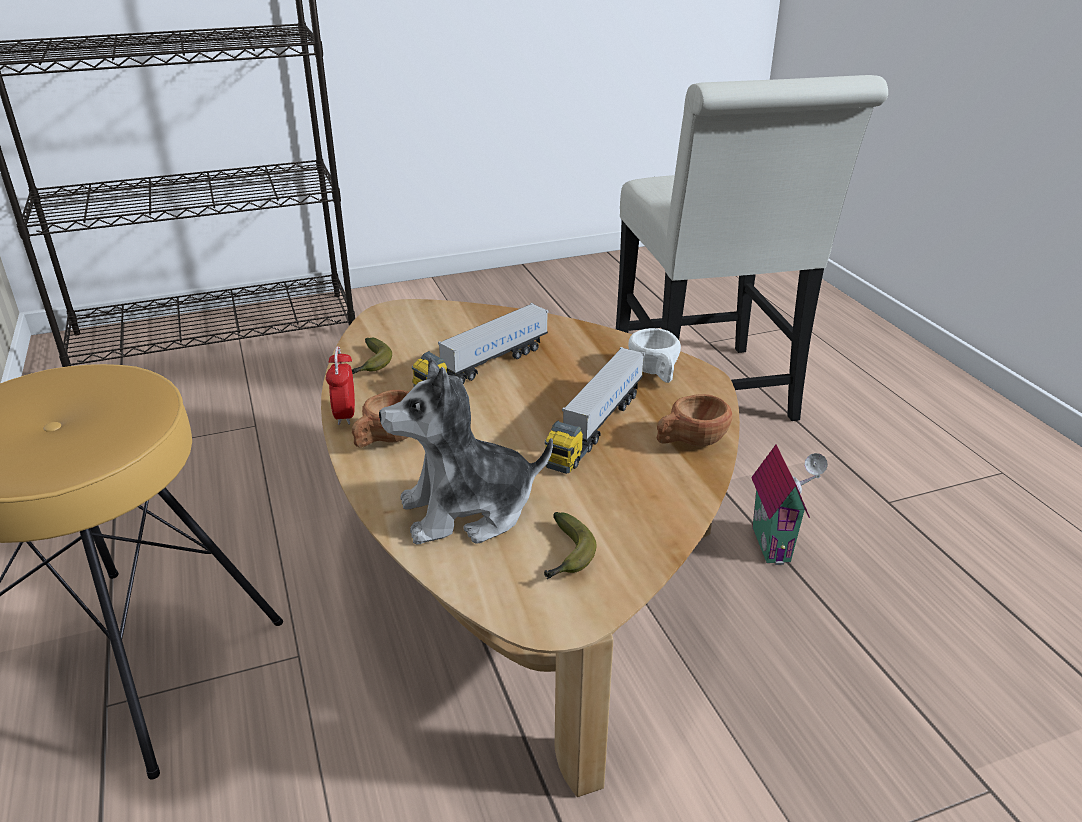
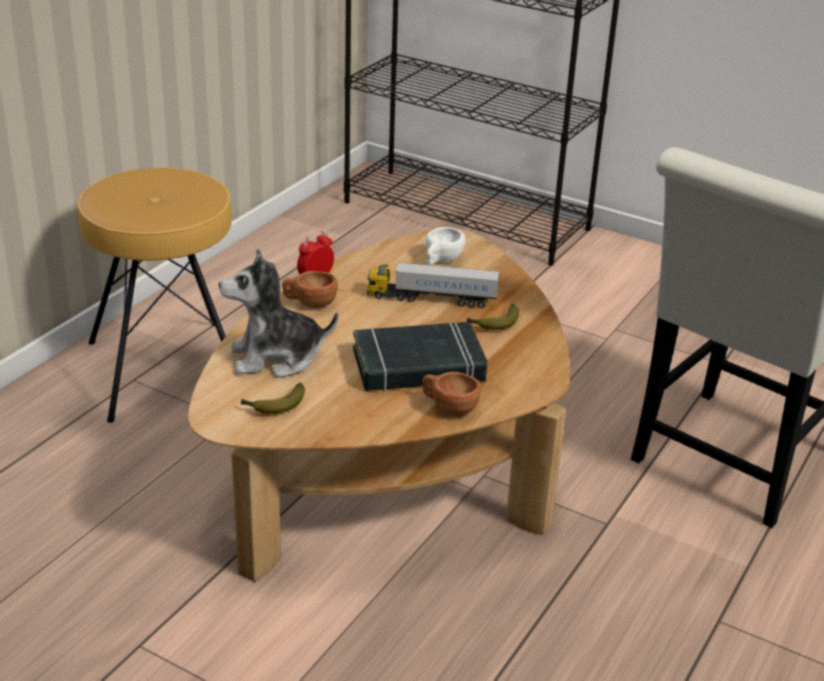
camera: 50 degrees right, 0 degrees up
(371, 364) = (379, 261): banana -> banana (494, 324)
(467, 511) = (276, 358): plush toy -> plush toy turned 45 degrees counterclockwise
(595, 427) = (418, 366): toy truck -> black book
(655, 373) = (520, 364): white cup -> white cup (441, 261)
(775, 544) = (574, 573): toy house -> none

